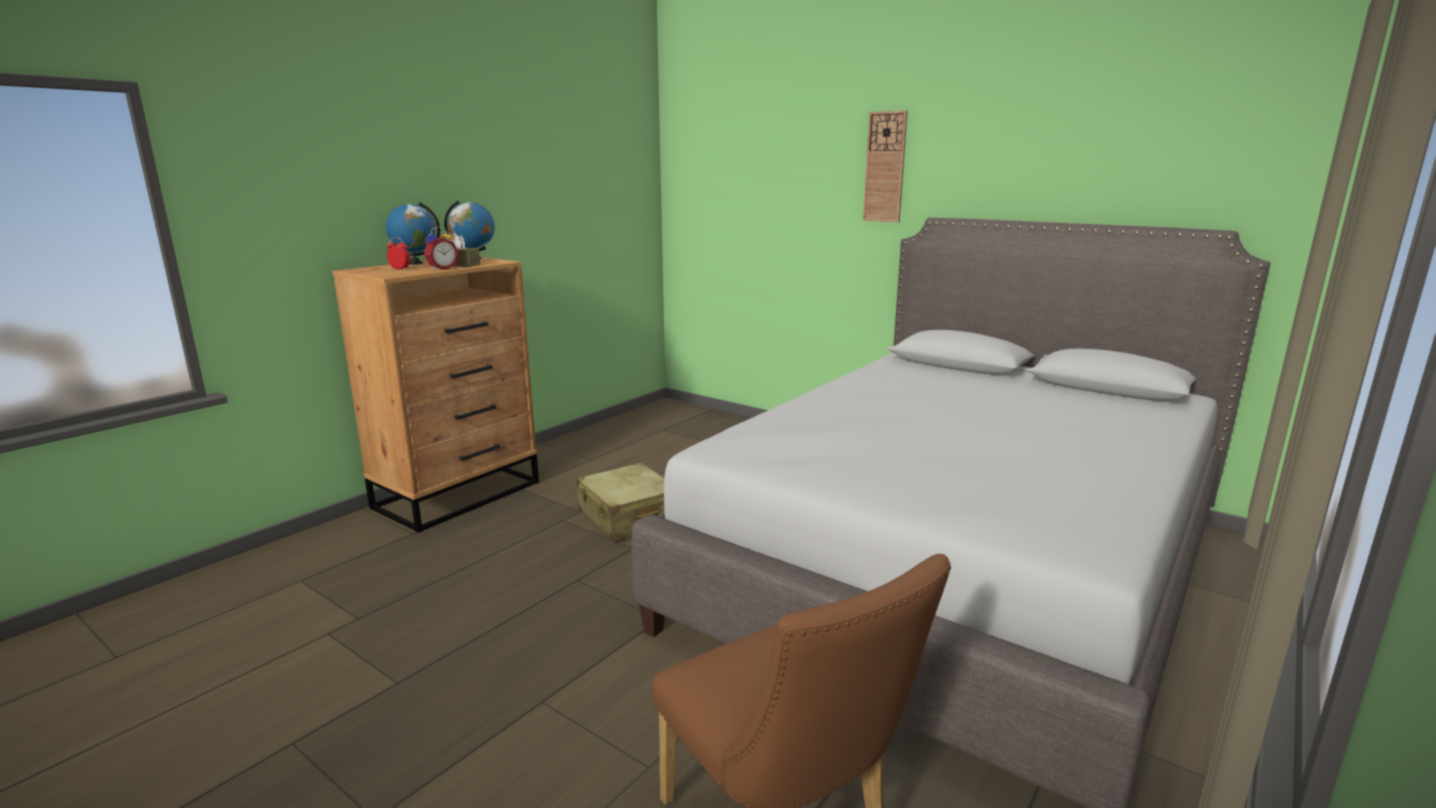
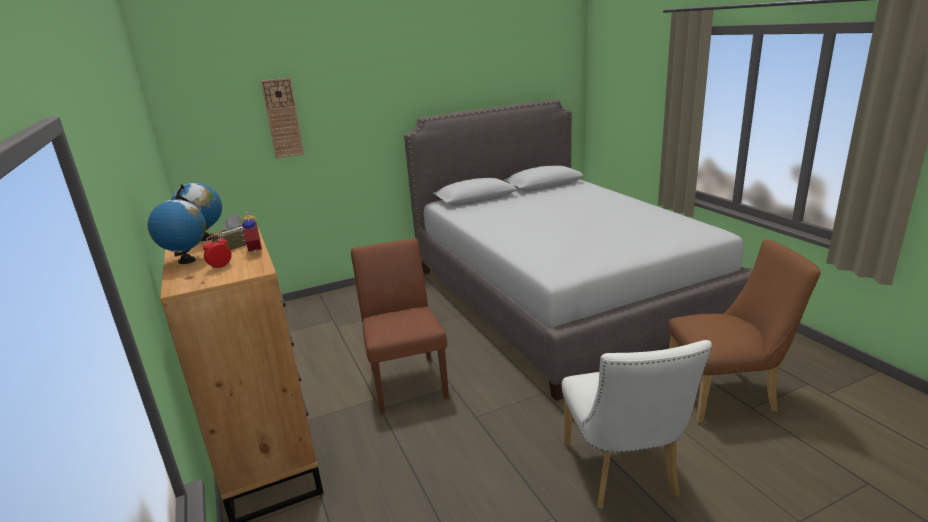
camera: 60 degrees left, 5 degrees up
(494, 729) = (623, 474): none -> white chair
(629, 517) = (406, 379): beige suitcase -> brown chair
(885, 167) = (376, 89): wall clock -> wall clock (282, 118)

